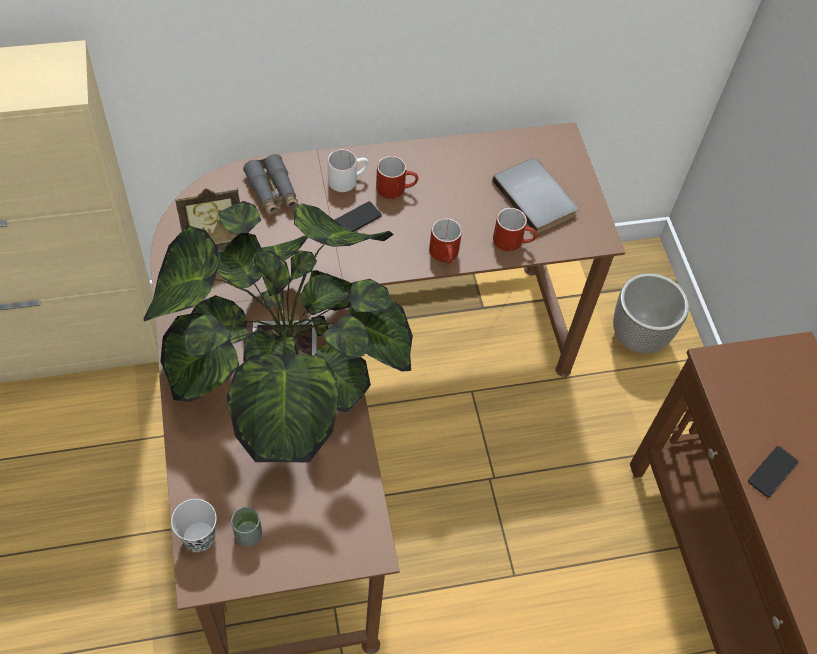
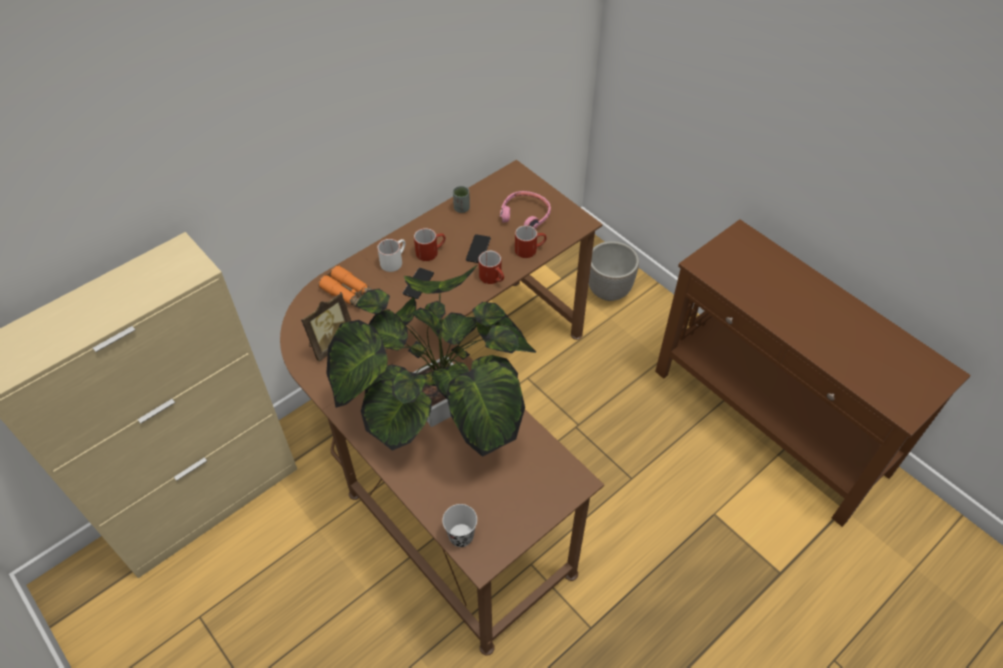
camera: 25 degrees left, 5 degrees down
(248, 534) = (492, 516): grey cup -> grey cup (461, 208)
(273, 193) = (349, 293): grey binoculars -> orange binoculars
(537, 197) = (525, 215): grey book -> pink headphones
(772, 472) = (775, 309): phone -> phone (478, 249)

